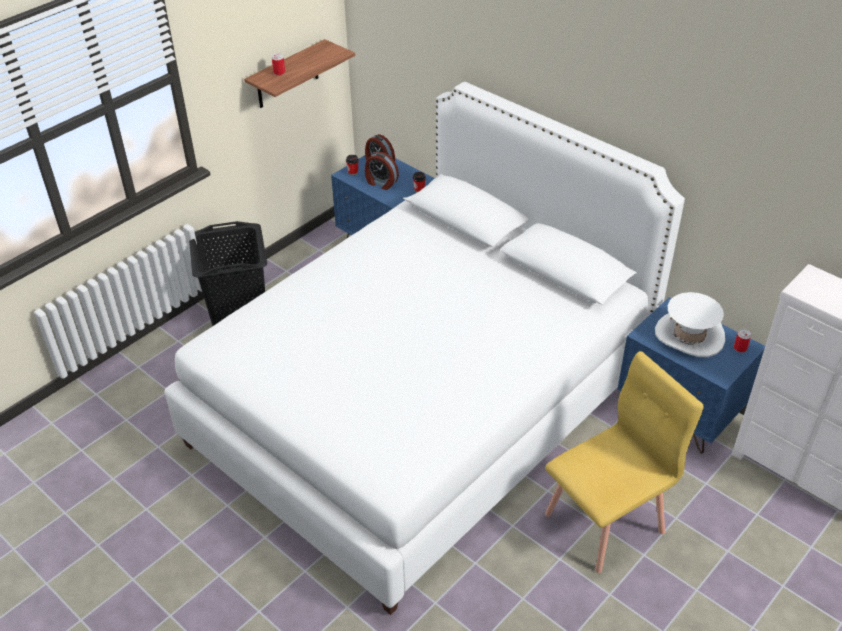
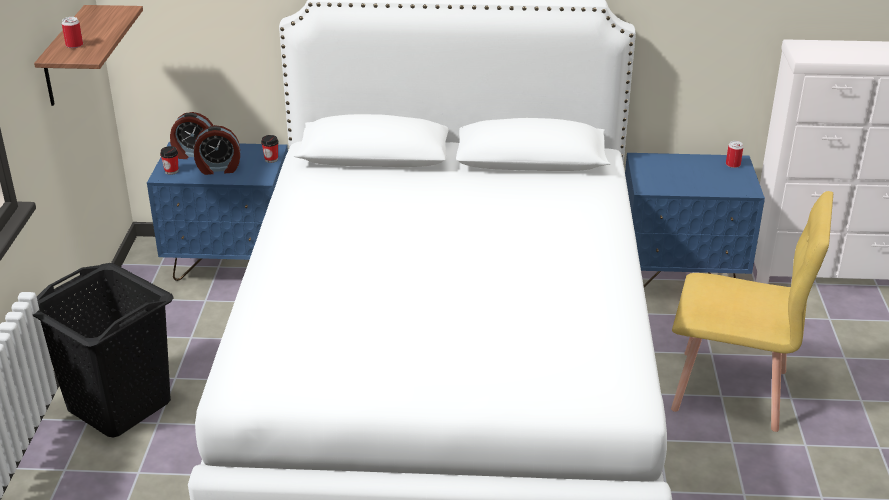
camera: 40 degrees left, 10 degrees down
(606, 523) = (731, 391): yellow chair -> yellow chair turned 90 degrees clockwise
(689, 335) = (682, 172): white hat -> none

